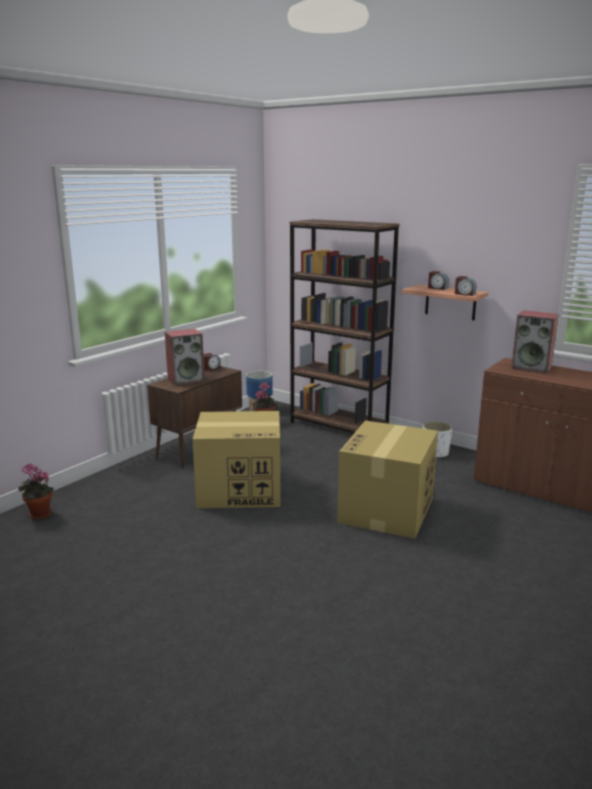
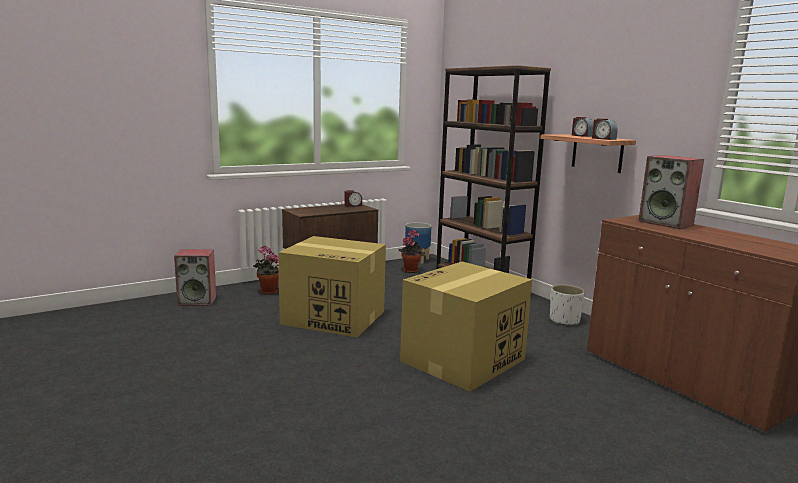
camera: 20 degrees right, 5 degrees down
(38, 515) = (149, 306): potted plant -> potted plant (267, 292)
(186, 380) = (319, 210): speaker -> speaker (198, 301)

